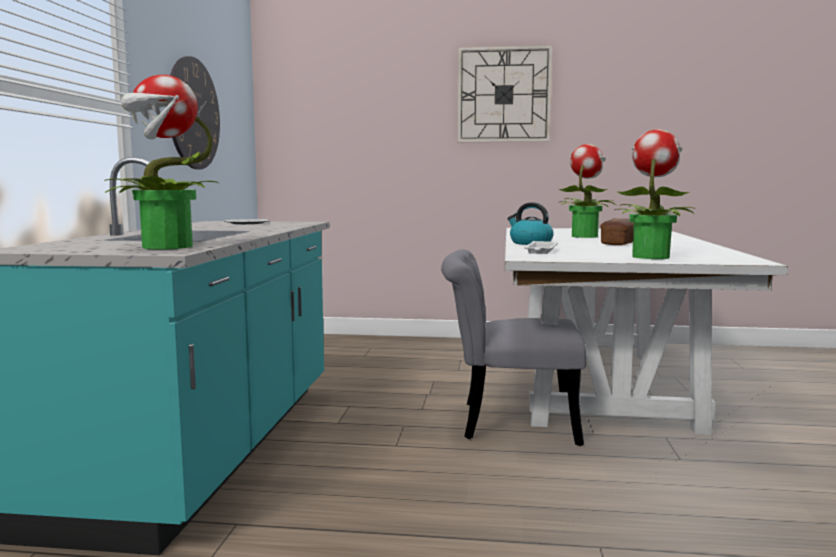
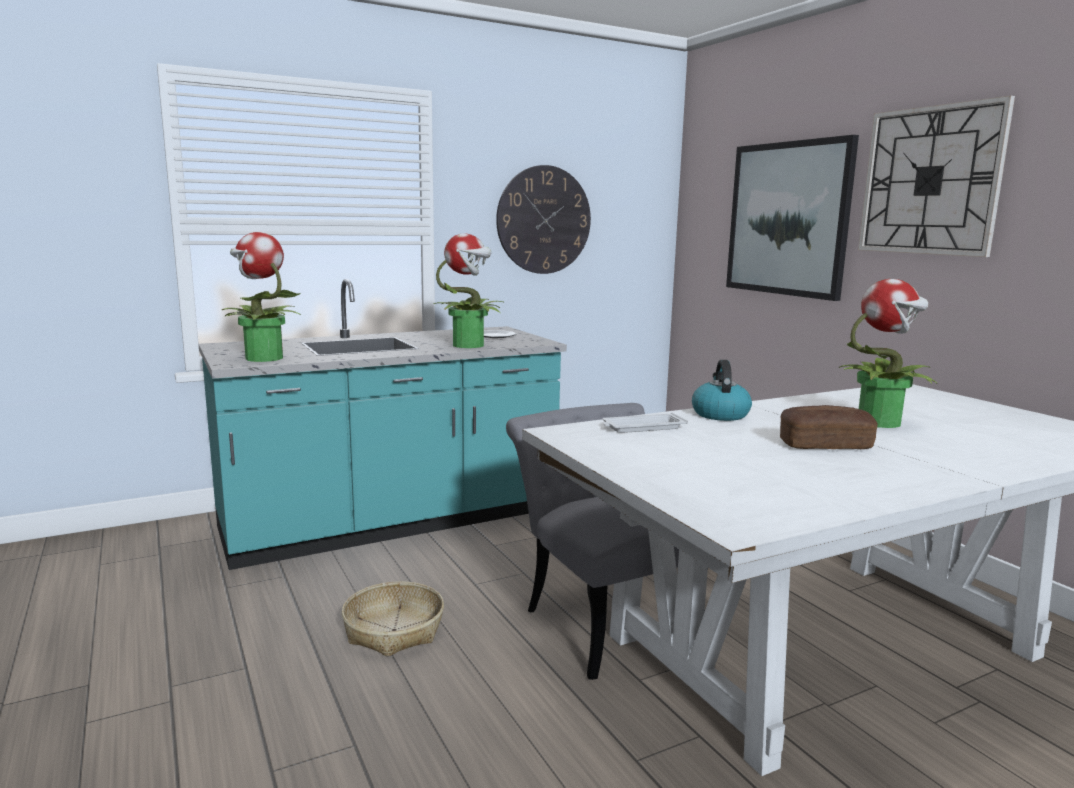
camera: 55 degrees right, 5 degrees up
(387, 122) = (788, 219): none -> picture
(432, 493) = (394, 630): none -> basket
(650, 257) = (681, 473): potted plant -> potted plant (469, 345)

